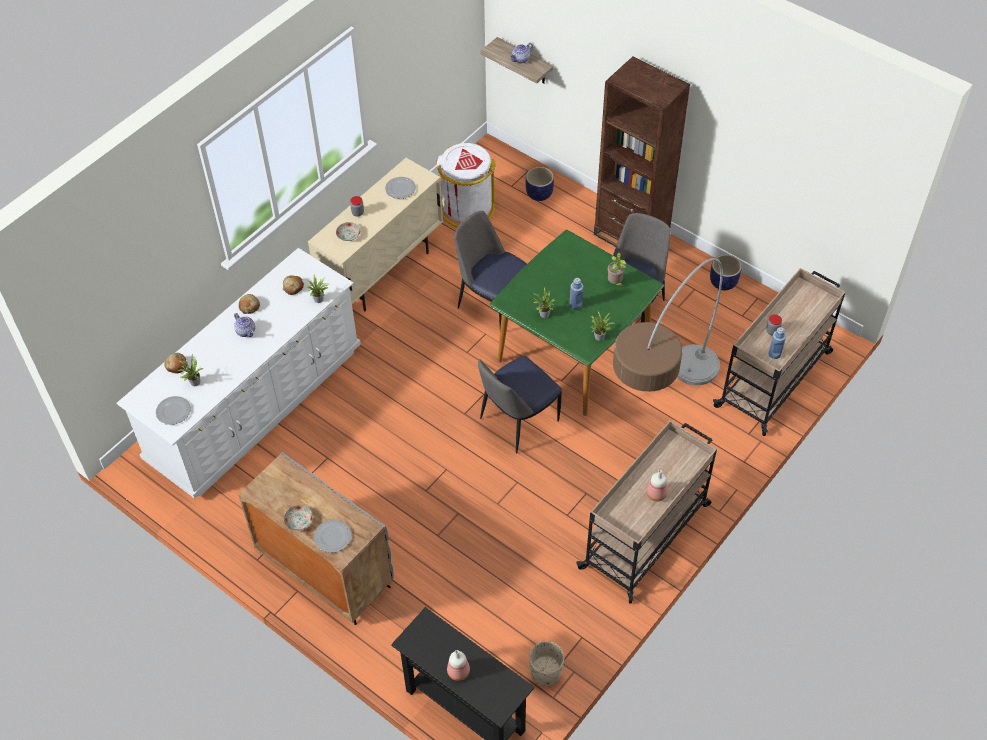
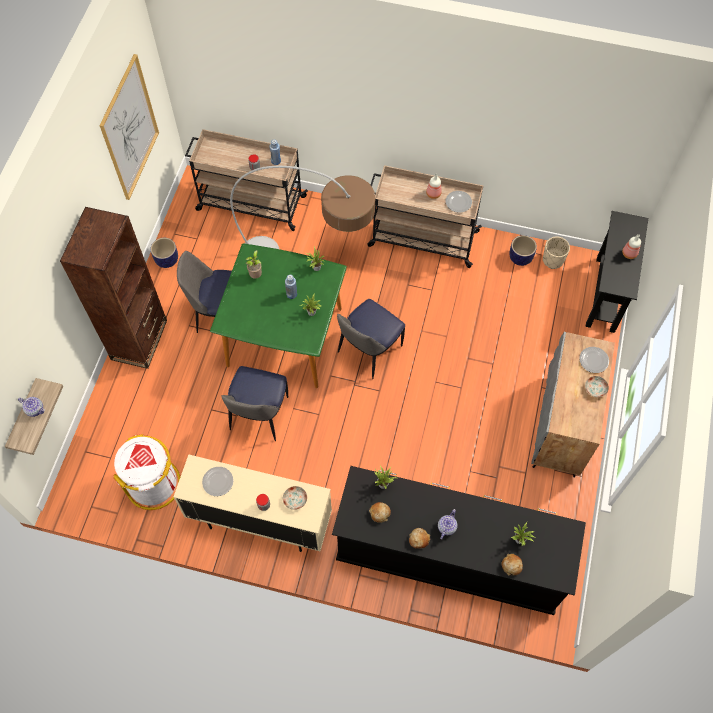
camera: 115 degrees left, 10 degrees up
(173, 412) = (556, 539): plate -> plate (458, 202)
(256, 404) = (450, 555): white dresser -> black dresser
(517, 421) = (368, 351): chair -> chair turned 105 degrees clockwise
(539, 194) = (113, 430): planter -> planter (520, 258)
(803, 160) = (129, 129): none -> picture

